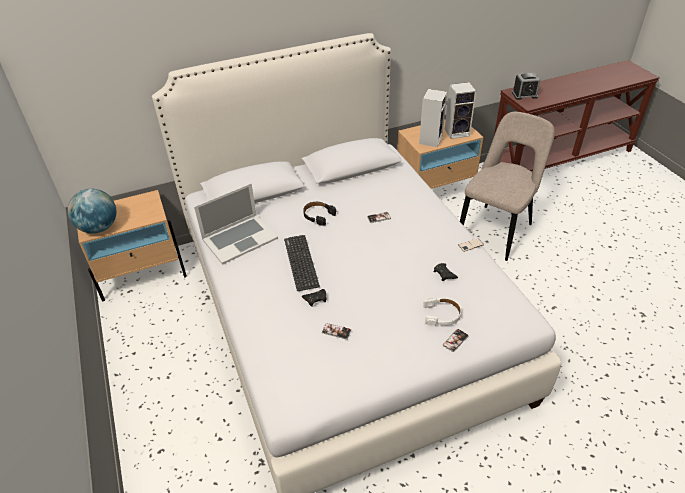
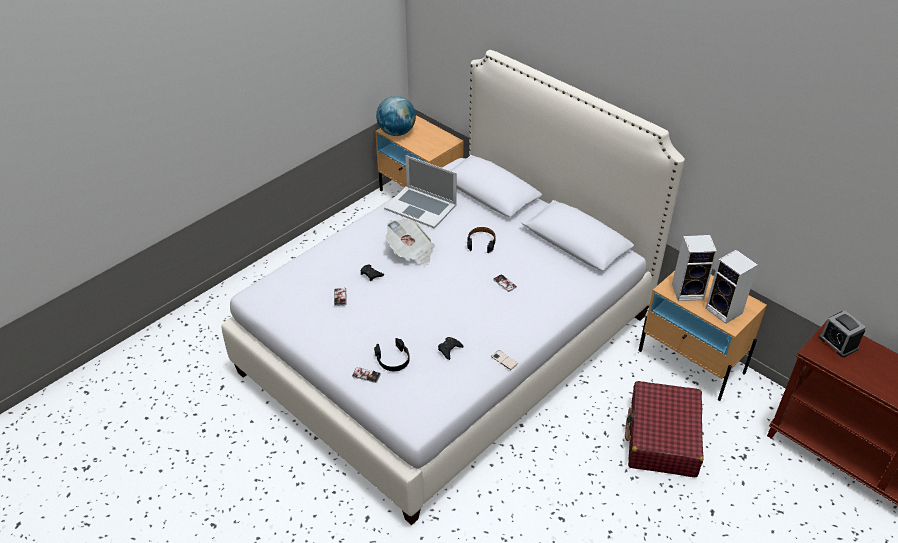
camera: 65 degrees right, 0 degrees up
(301, 262) = (411, 252): keyboard -> newspaper
(442, 315) = (393, 359): white headphones -> black headphones
(496, 230) = (662, 438): beige chair -> red suitcase

